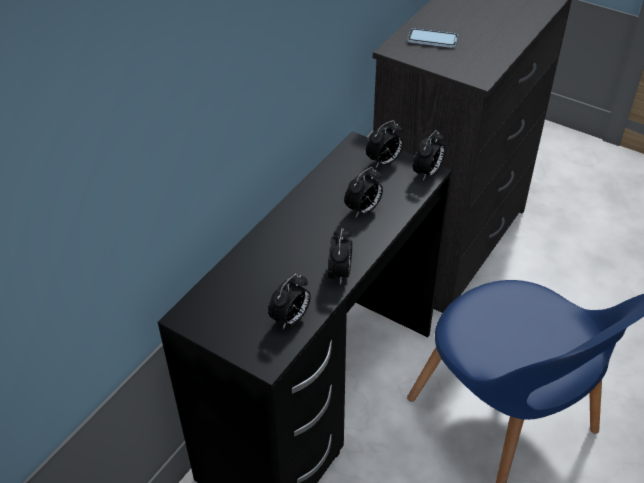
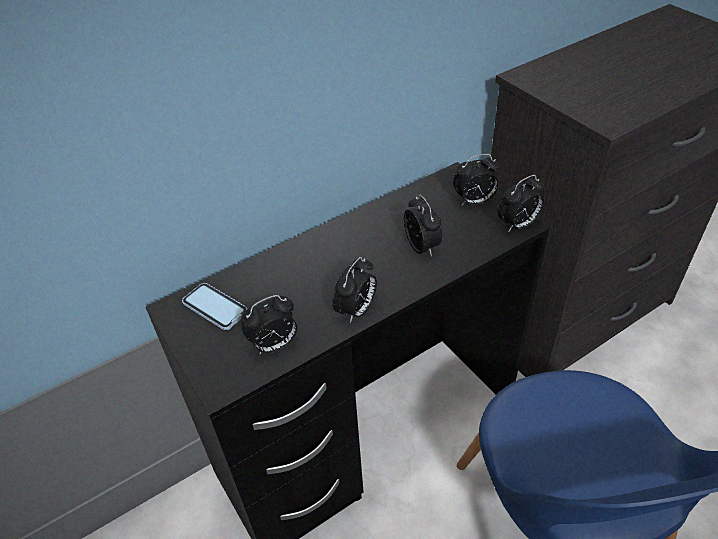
camera: 25 degrees right, 0 degrees up
(363, 210) = (422, 247): alarm clock -> alarm clock turned 90 degrees counterclockwise
(432, 39) = (573, 74): phone -> phone (215, 307)

